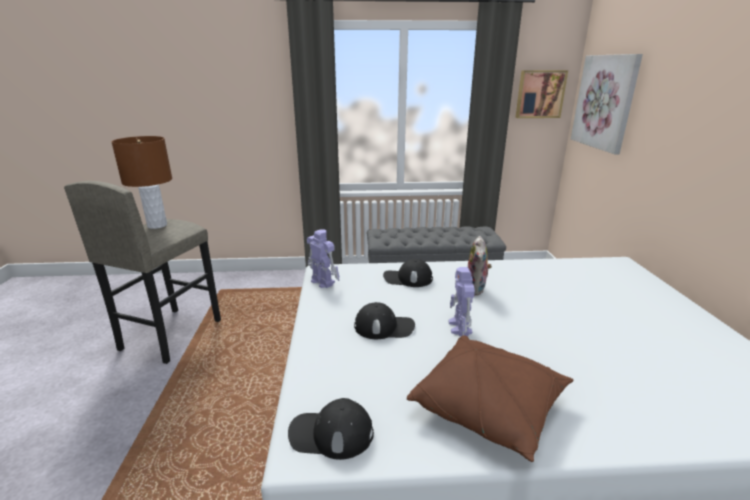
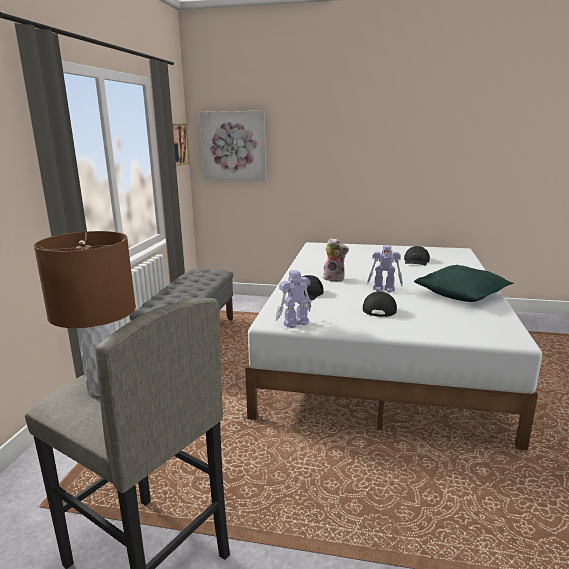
camera: 75 degrees left, 5 degrees down
(331, 433) = (495, 331): black cap -> black cap (416, 261)
(488, 406) = (461, 294): brown pillow -> green pillow

